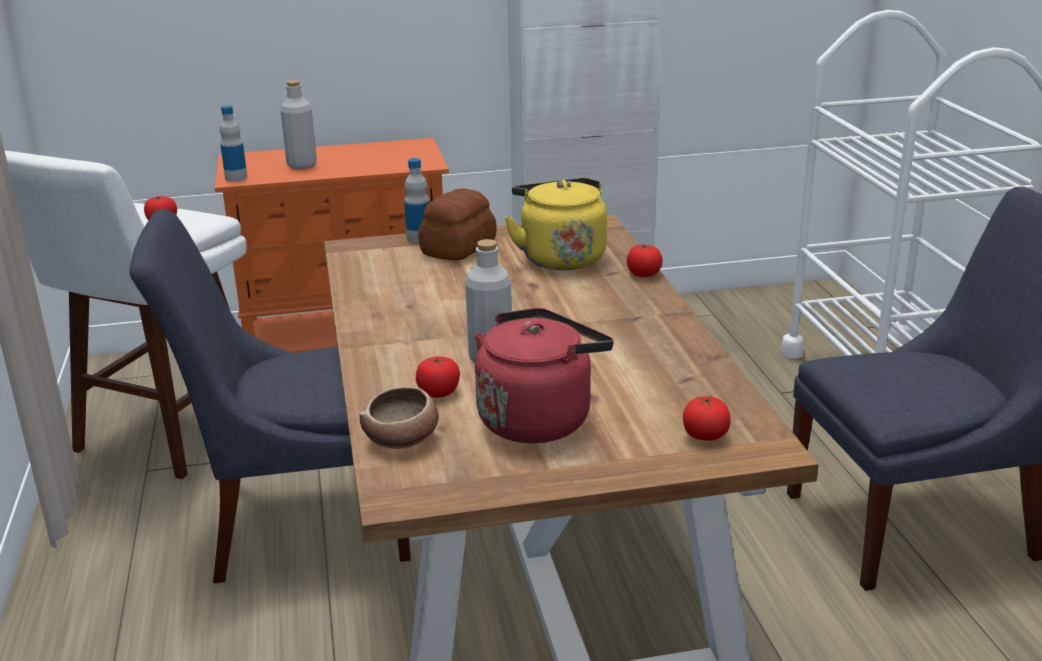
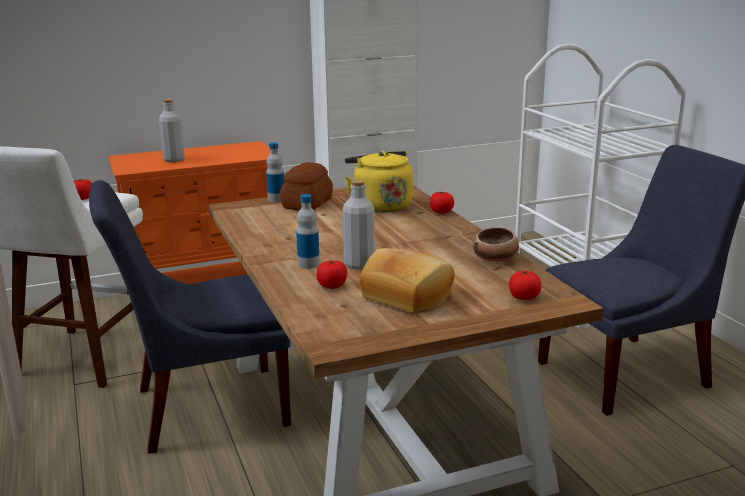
camera: 10 degrees left, 5 degrees down
(236, 178) = (128, 169): bottle -> bottle (308, 264)
(403, 440) = (320, 314): bowl -> bowl (495, 259)
(538, 418) = (408, 296): red kettle -> bread

